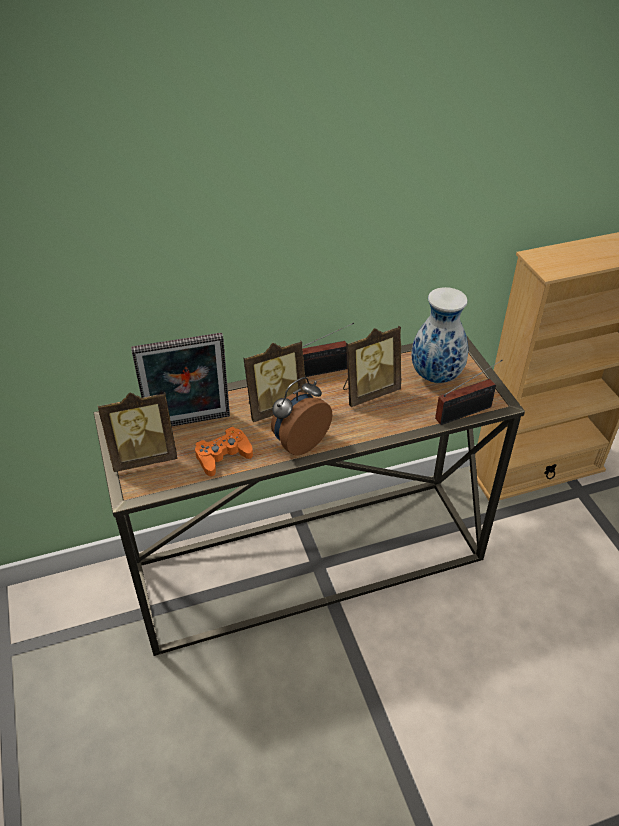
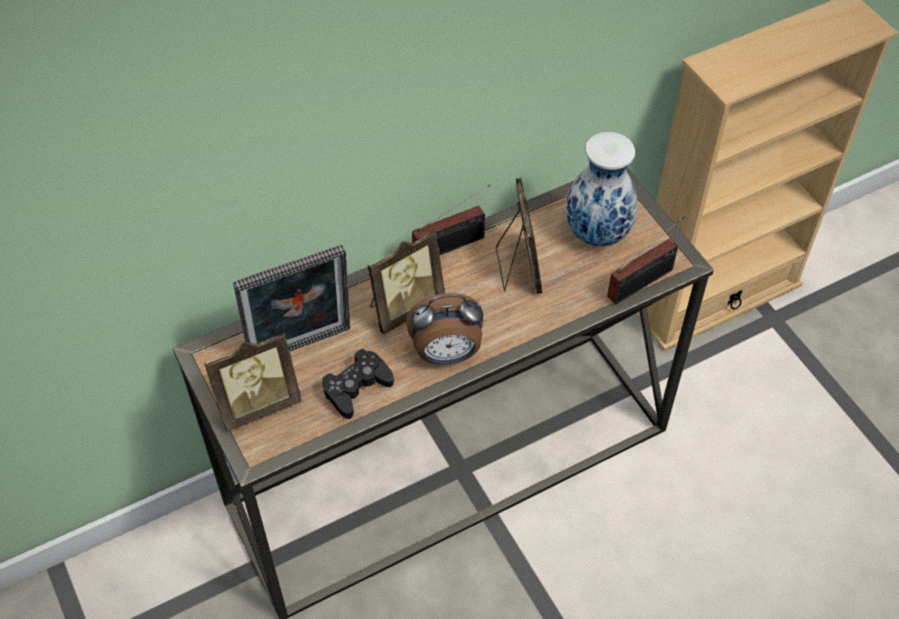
camera: 10 degrees left, 10 degrees up
(223, 456) = (356, 387): orange game controller -> black game controller
(299, 442) = (446, 354): alarm clock -> alarm clock turned 135 degrees counterclockwise
(368, 392) = (517, 268): picture frame -> picture frame turned 60 degrees counterclockwise

